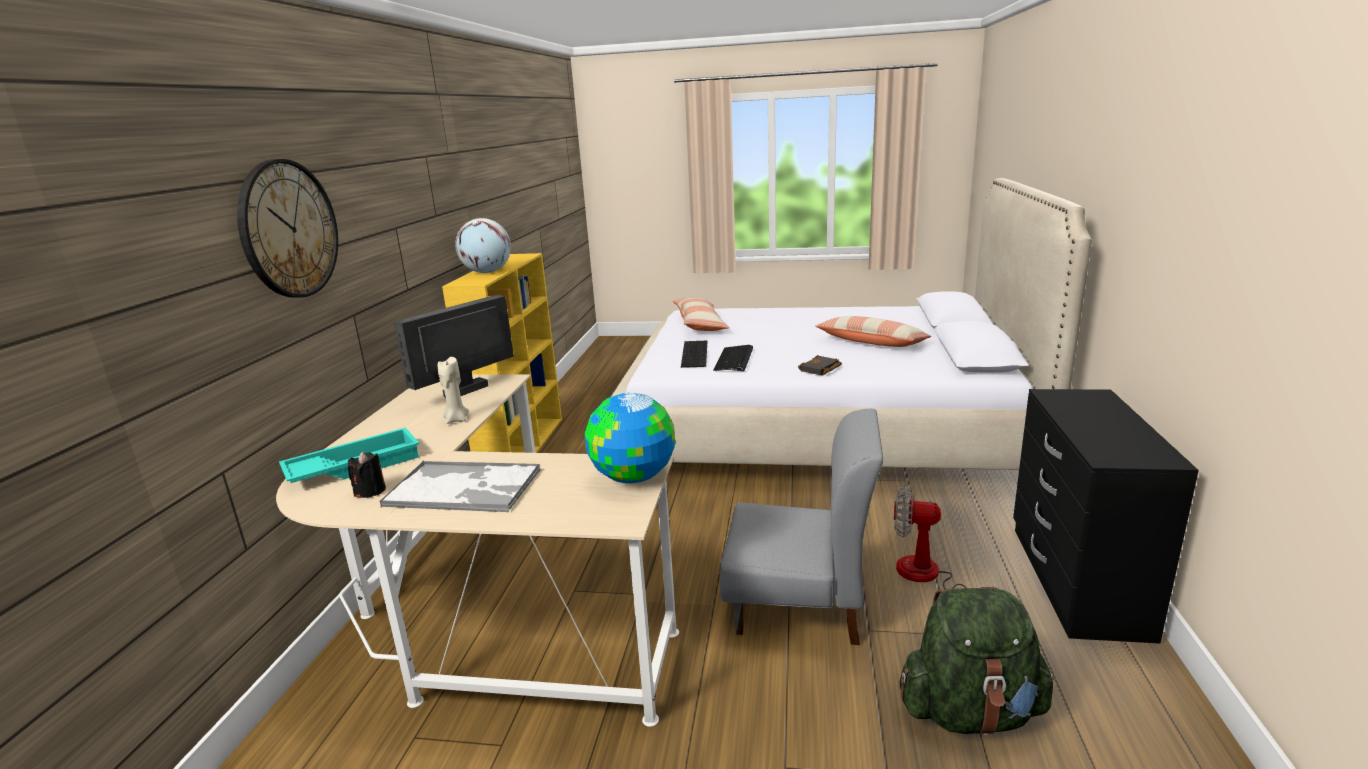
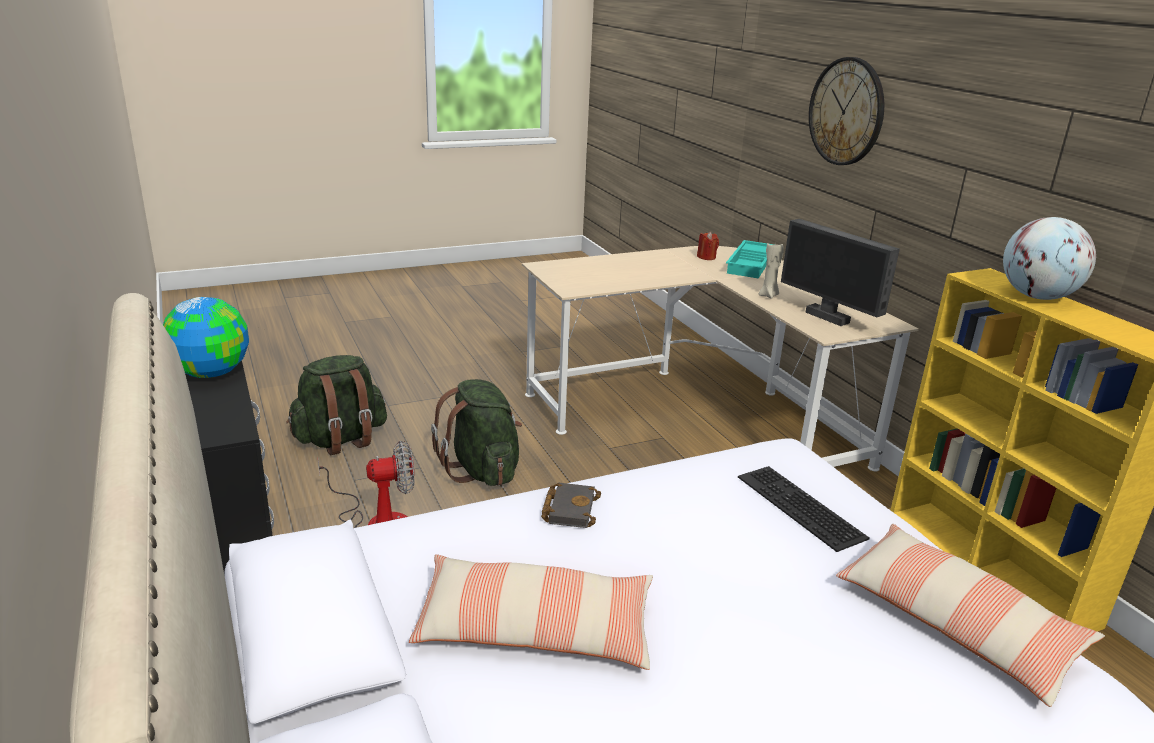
camera: 145 degrees right, 5 degrees up
(370, 491) = (706, 257): black candle -> red candle
(465, 488) = (657, 265): tray -> none
(467, 391) = (828, 317): monitor -> monitor turned 135 degrees clockwise
(632, 477) = (568, 282): globe -> globe (211, 373)
(734, 359) = (721, 506): keyboard -> none
(799, 605) = (482, 470): grey chair -> green backpack

